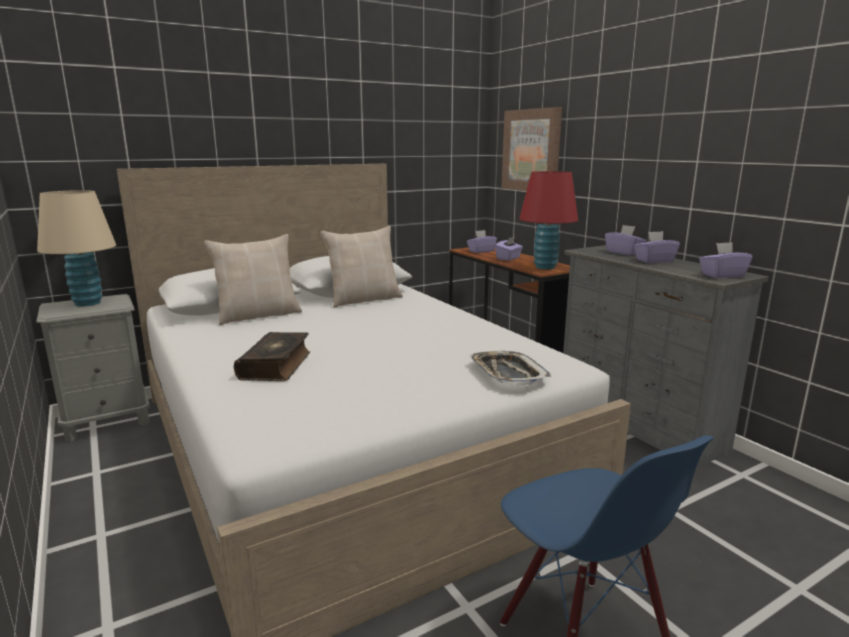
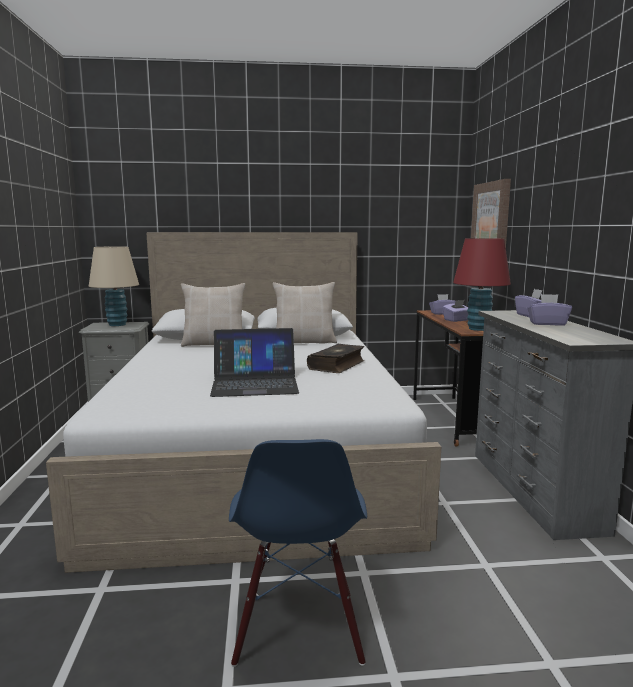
camera: 25 degrees right, 5 degrees down
(276, 366) = (178, 373): book -> book (337, 365)
(392, 365) = (255, 383): none -> laptop
(507, 373) = (331, 401): tray -> none
(722, 275) = (588, 339): purple tissue box -> none

